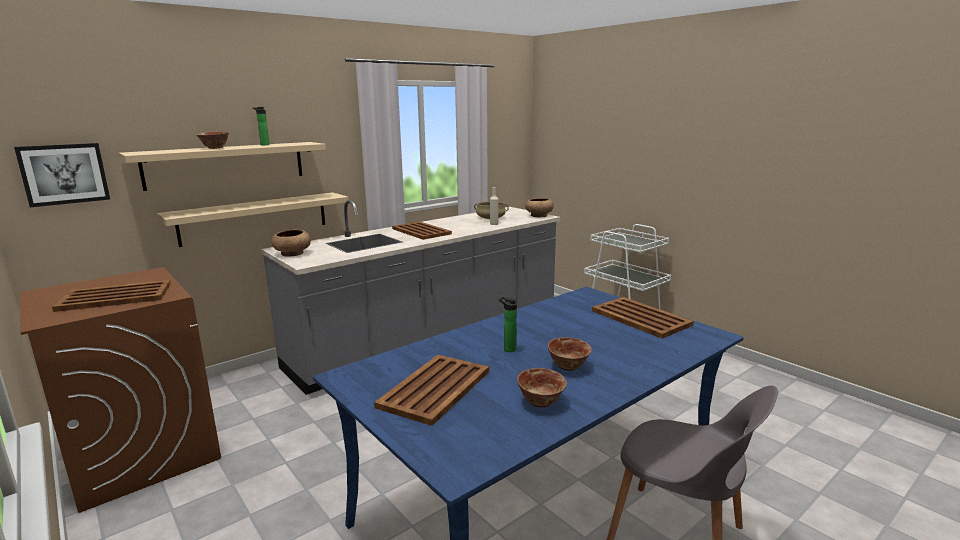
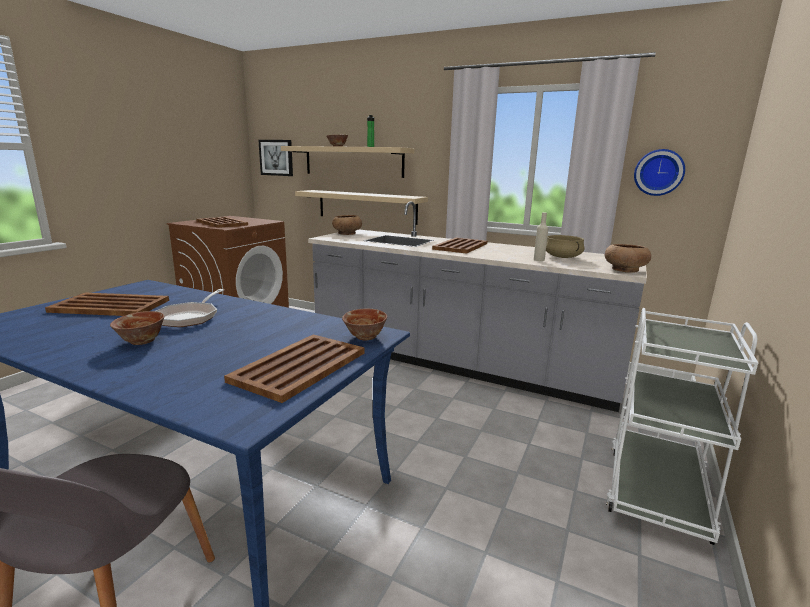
camera: 65 degrees right, 0 degrees up
(497, 146) = (658, 172): none -> wall clock
(508, 349) = (190, 317): bottle -> frying pan
(541, 402) = (64, 338): bowl -> bowl (365, 337)

